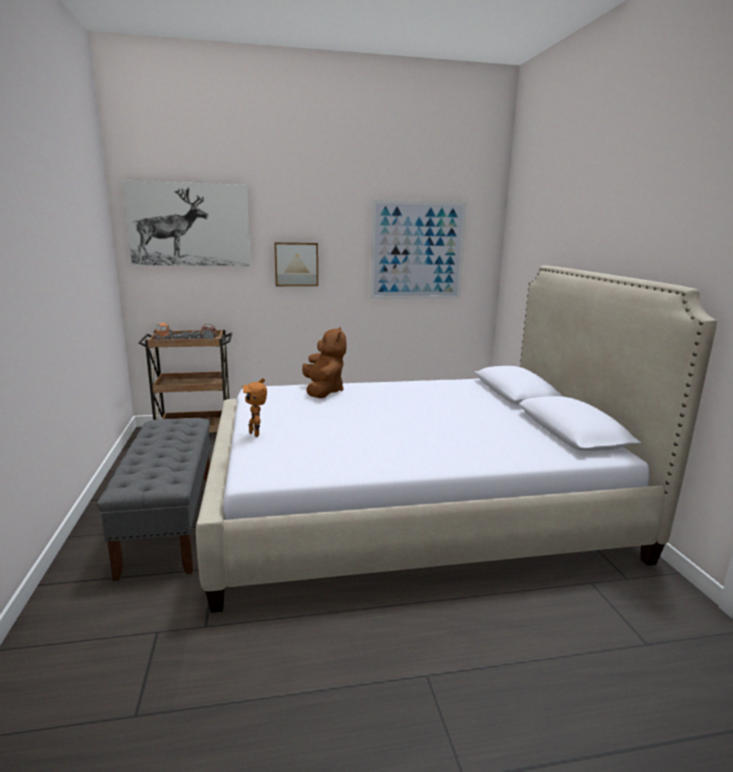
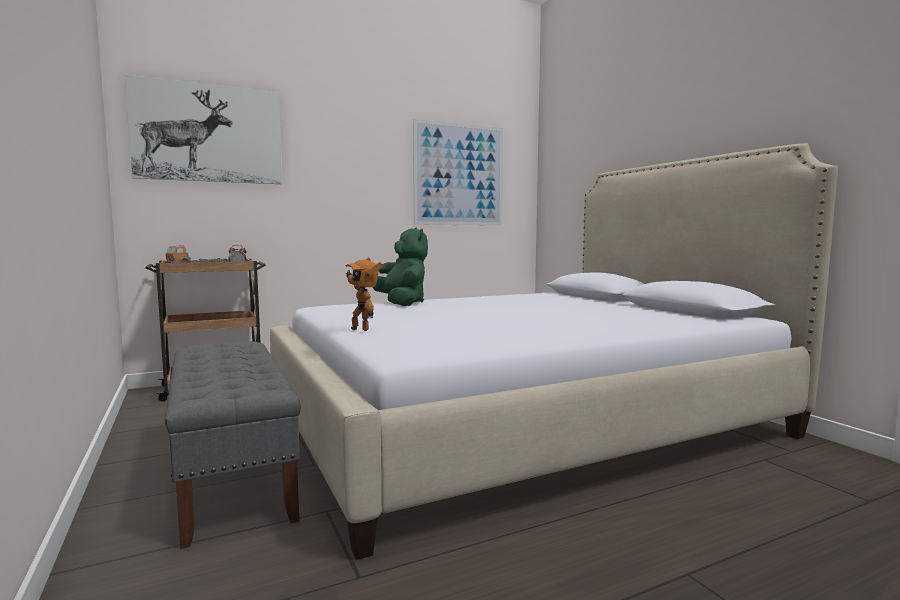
camera: 15 degrees left, 10 degrees down
(296, 264) = (334, 184): picture -> none
(323, 391) = (401, 303): brown plush toy -> green plush toy

